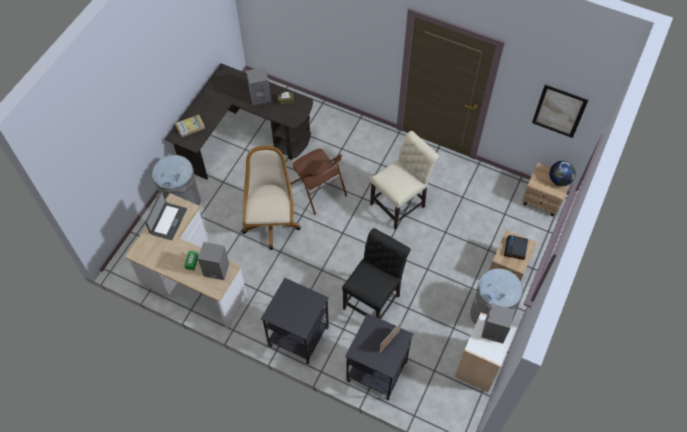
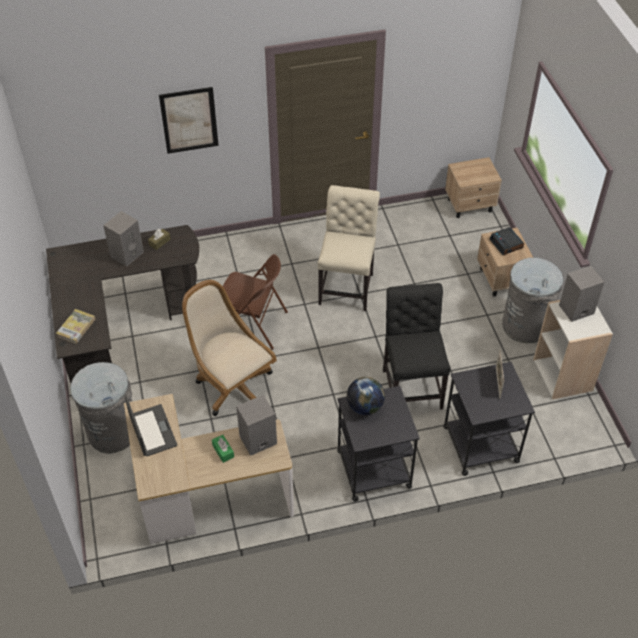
camera: 40 degrees left, 10 degrees down
(559, 111) = (459, 84): picture -> picture (189, 120)
(559, 180) = (481, 167): globe -> globe (365, 407)

